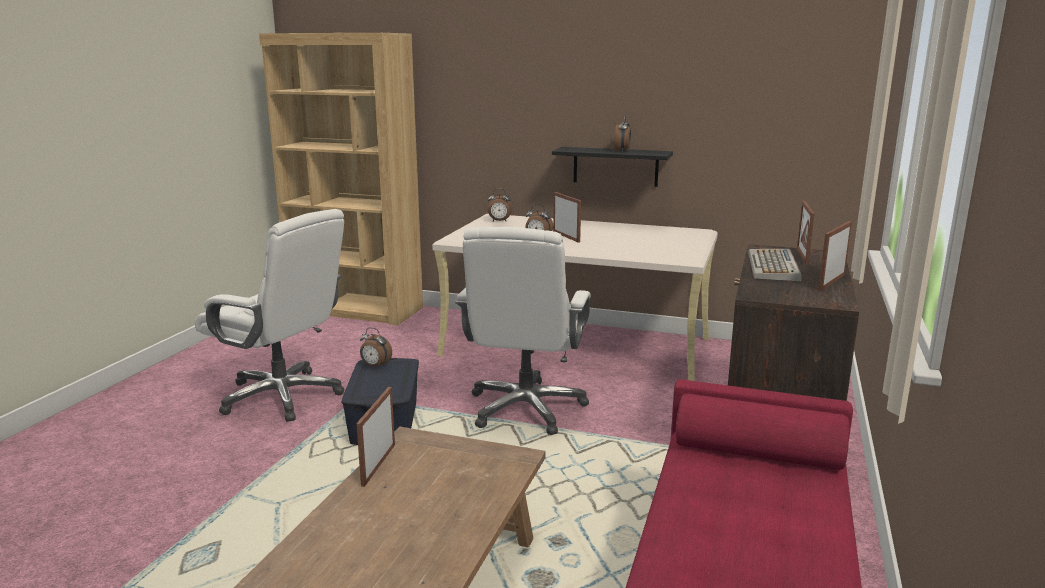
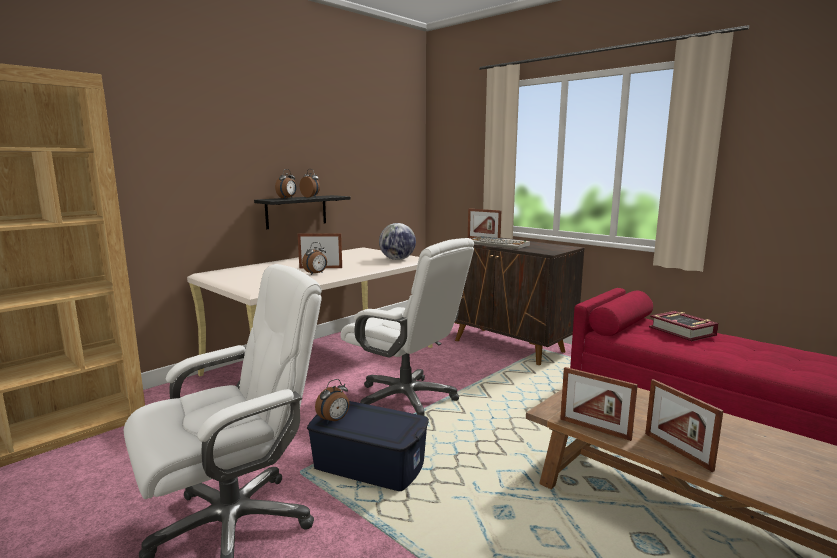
camera: 65 degrees left, 5 degrees down
(499, 221) = (232, 274): alarm clock -> alarm clock (287, 198)
(662, 251) = (397, 259): none -> globe
(780, 504) = (682, 331): none -> book
(831, 282) = (535, 243): picture frame -> picture frame (677, 451)

